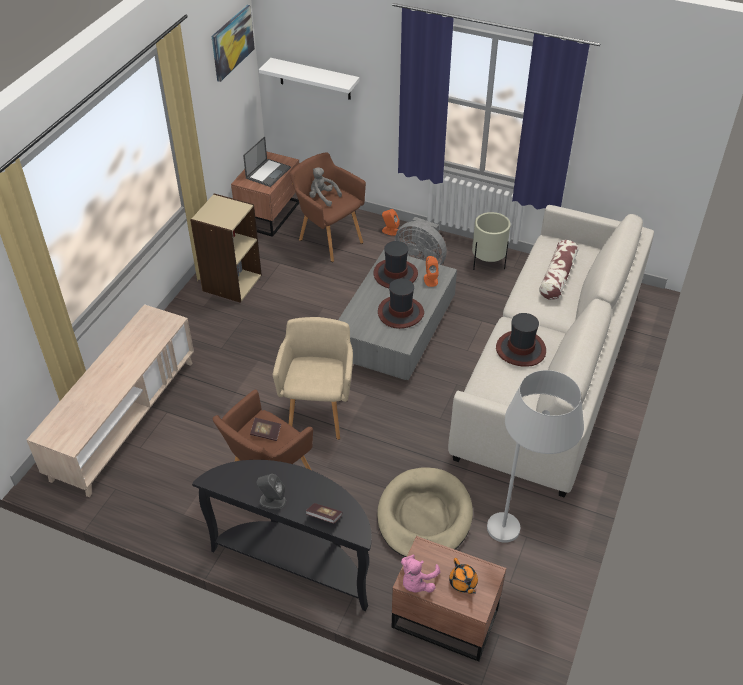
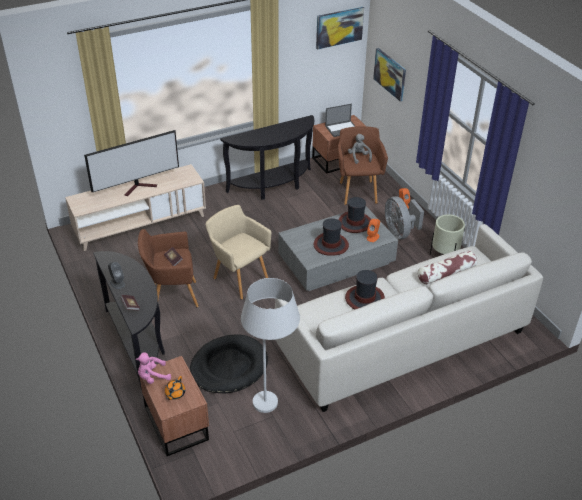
camera: 40 degrees right, 5 degrees down
(114, 369) = (139, 187): none -> television
(231, 282) = (273, 186): beige bookcase -> black console table
(315, 79) = (390, 74): white shelf -> picture
(318, 411) = (239, 278): beige armchair -> beige armchair turned 90 degrees counterclockwise
(424, 517) = (229, 366): beige dog bed -> black dog bed

